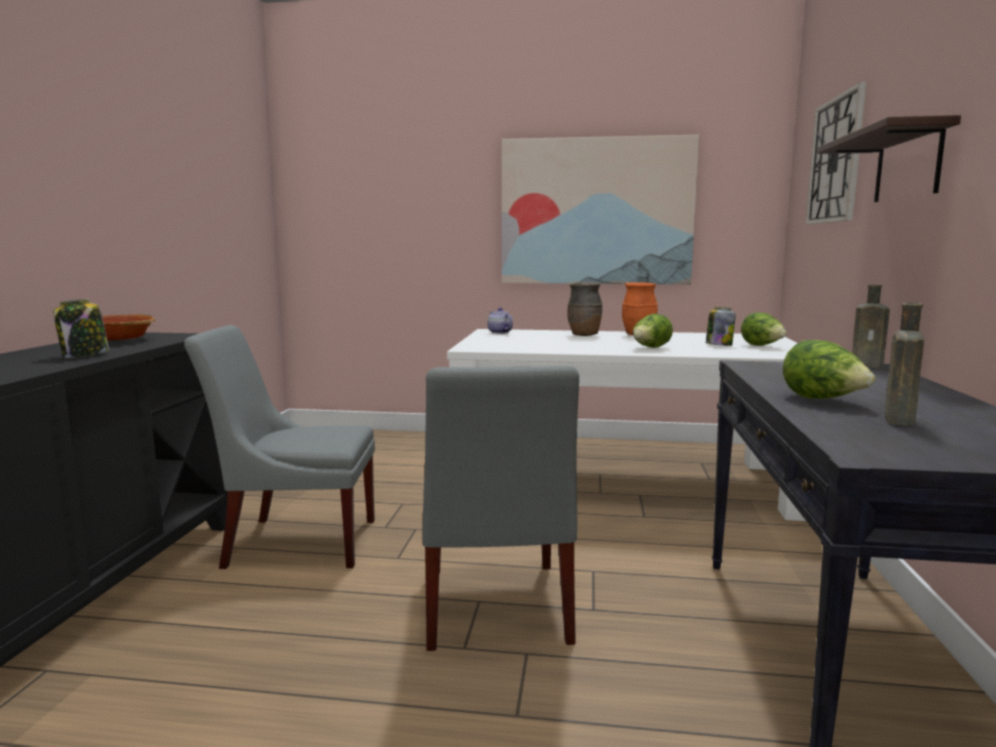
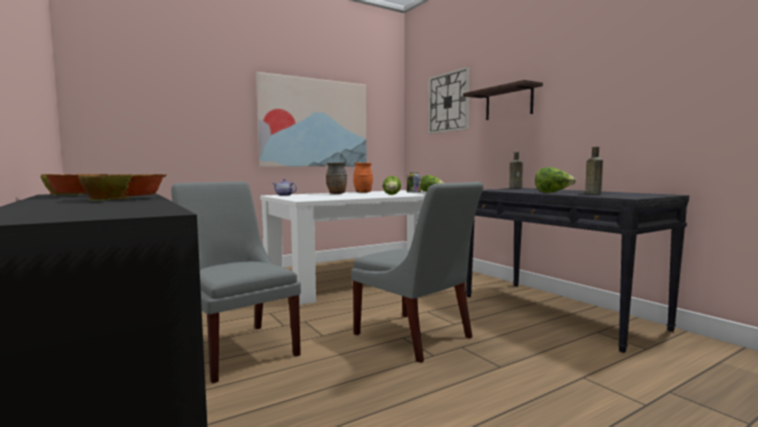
camera: 40 degrees left, 5 degrees down
(85, 355) = (126, 198): jar -> bowl
(295, 542) = (237, 349): grey chair -> grey chair turned 90 degrees clockwise

